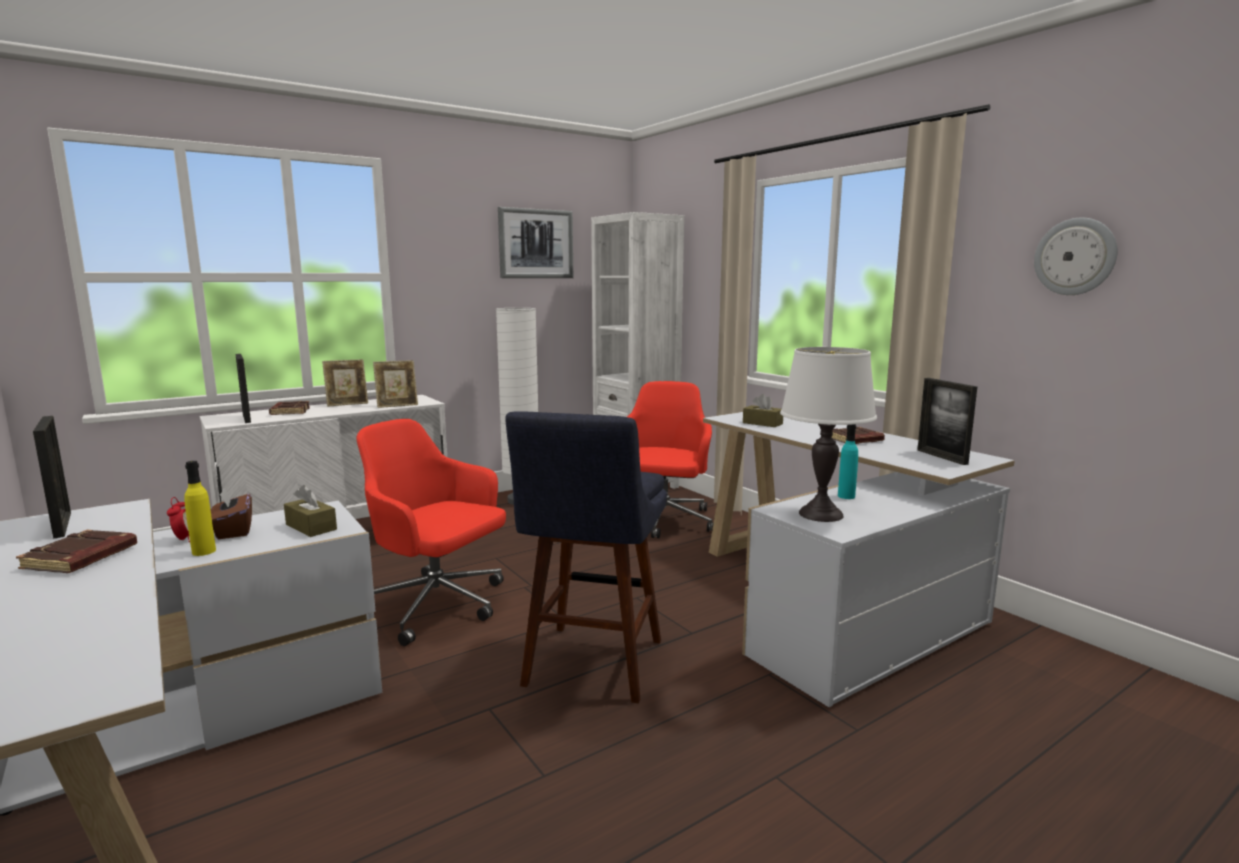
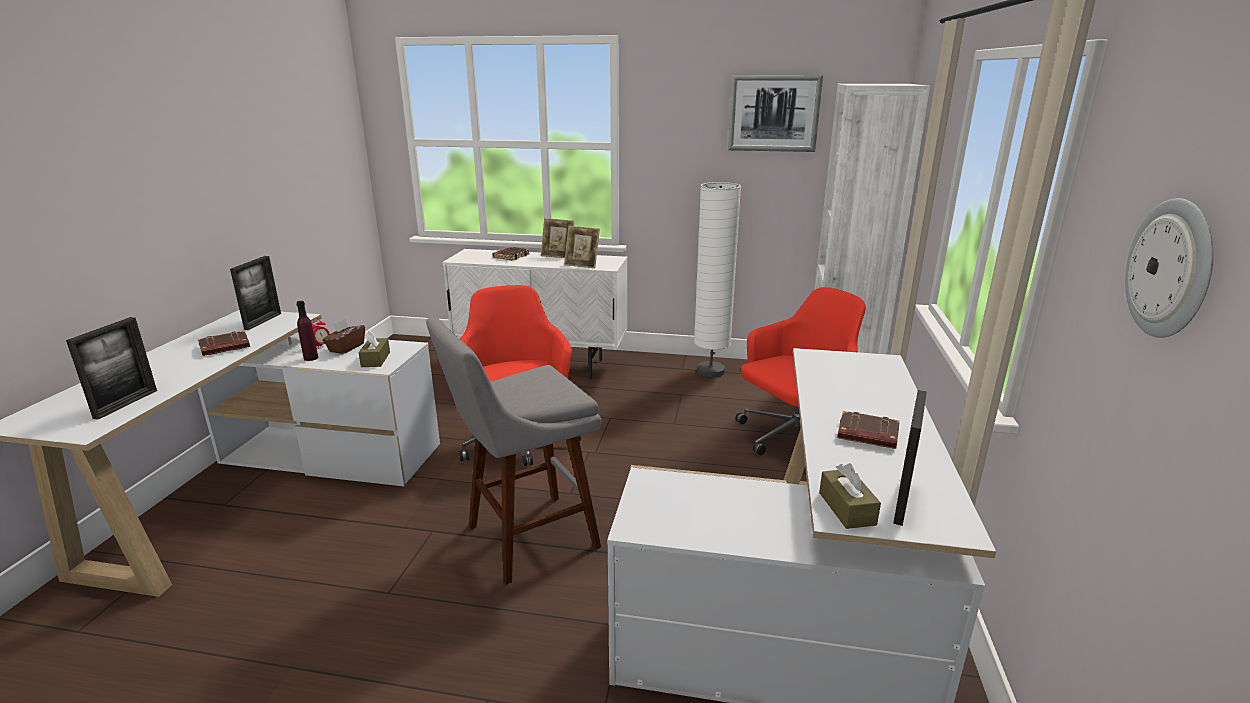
camera: 45 degrees right, 10 degrees up
(204, 551) = (311, 358): yellow bottle -> purple bottle
(246, 418) = (478, 257): picture frame -> picture frame (126, 404)
(591, 667) = (524, 539): blue stool -> grey stool
(762, 423) = (831, 375): brown tissue box -> brown tissue box (847, 508)
(820, 514) = (669, 502): white table lamp -> none
(846, 496) = (747, 496): turquoise bottle -> none

